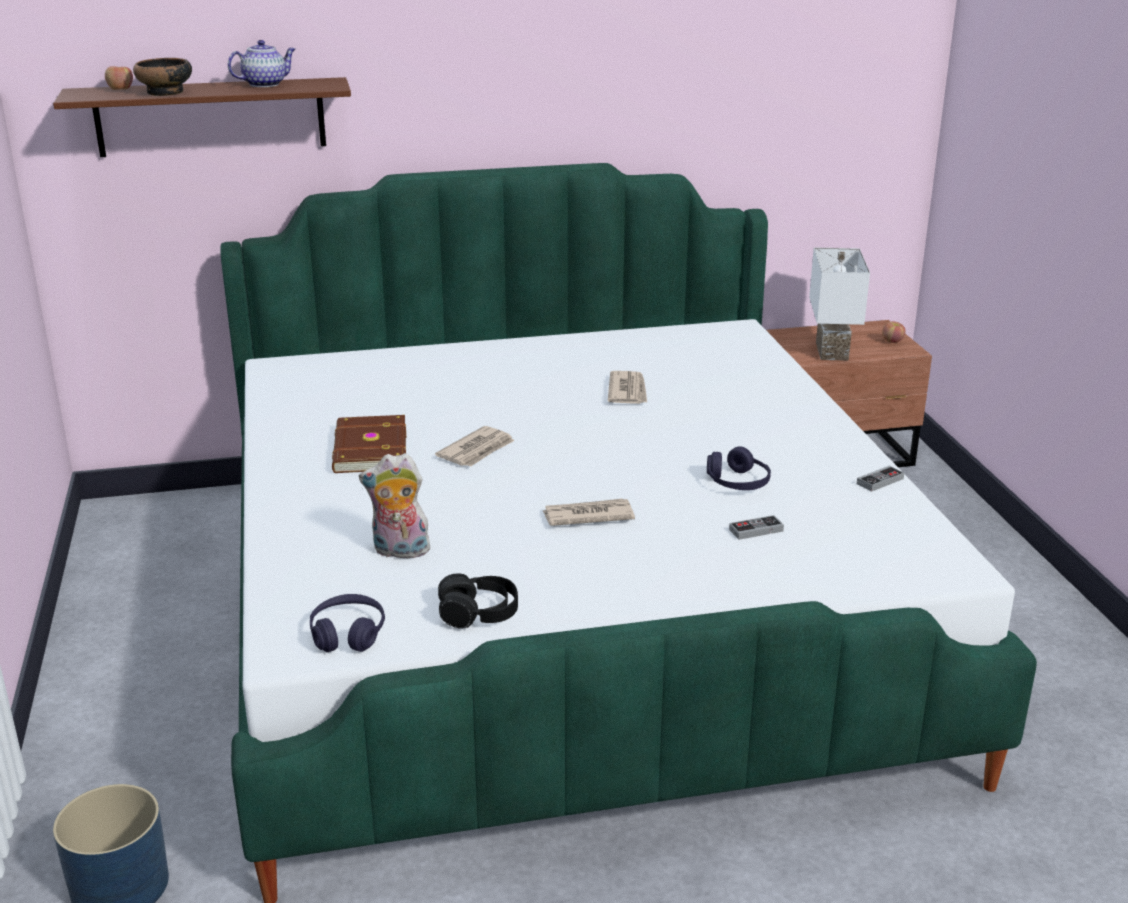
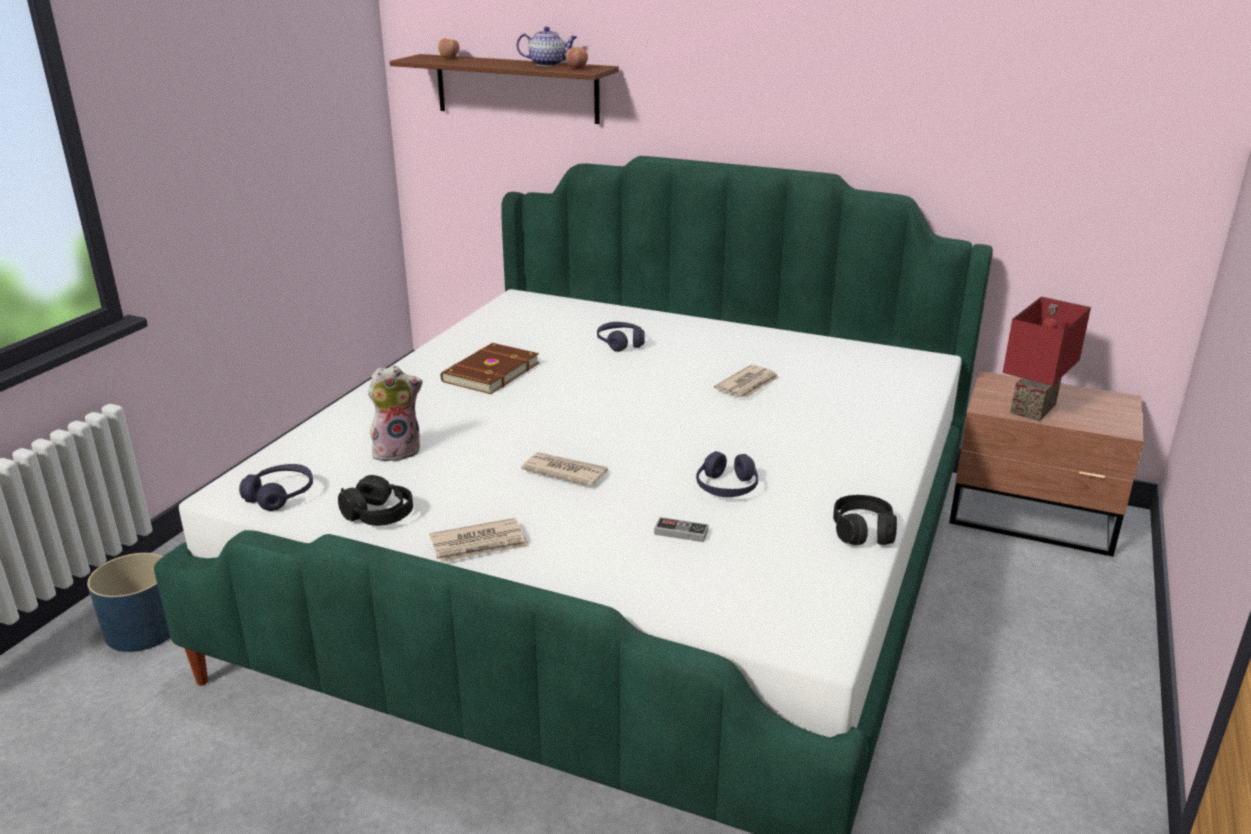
camera: 35 degrees right, 0 degrees up
(166, 92) = (470, 62): bowl -> none
(399, 552) = (398, 451): plush toy -> plush toy turned 120 degrees clockwise
(455, 384) = (620, 343): none -> purple headphones
(477, 450) = (561, 396): newspaper -> newspaper (480, 545)
(834, 352) = (1035, 410): white table lamp -> red table lamp
(880, 481) = (863, 531): game controller -> black headphones
(892, 341) = (1115, 416): apple -> apple (577, 68)

